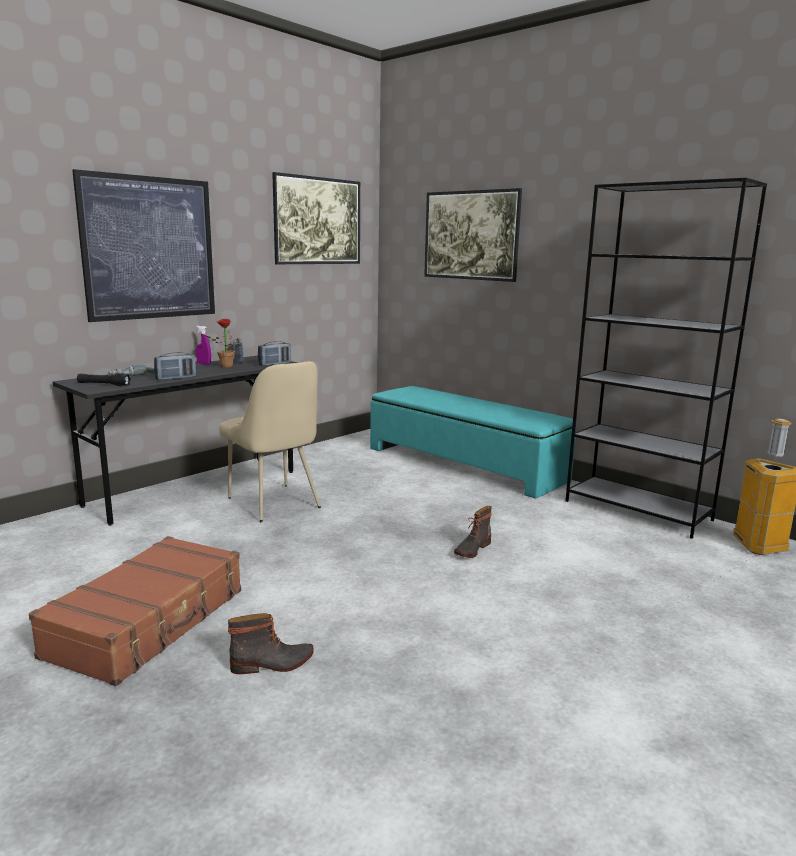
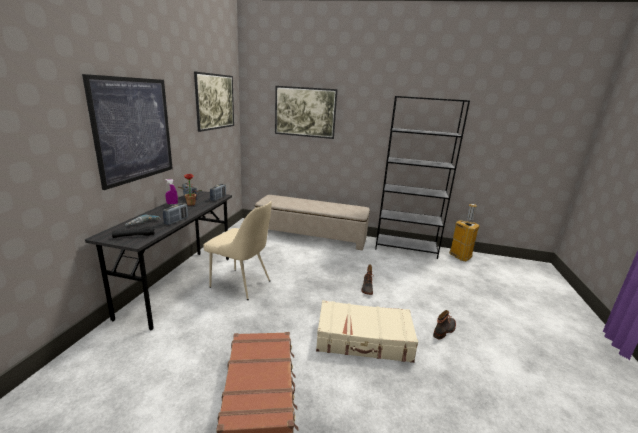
camera: 30 degrees left, 5 degrees up
(272, 664) = (354, 394): boot -> boot (444, 330)
(374, 610) = (364, 340): none -> beige suitcase
(465, 464) = (311, 235): turquoise bench -> beige bench

